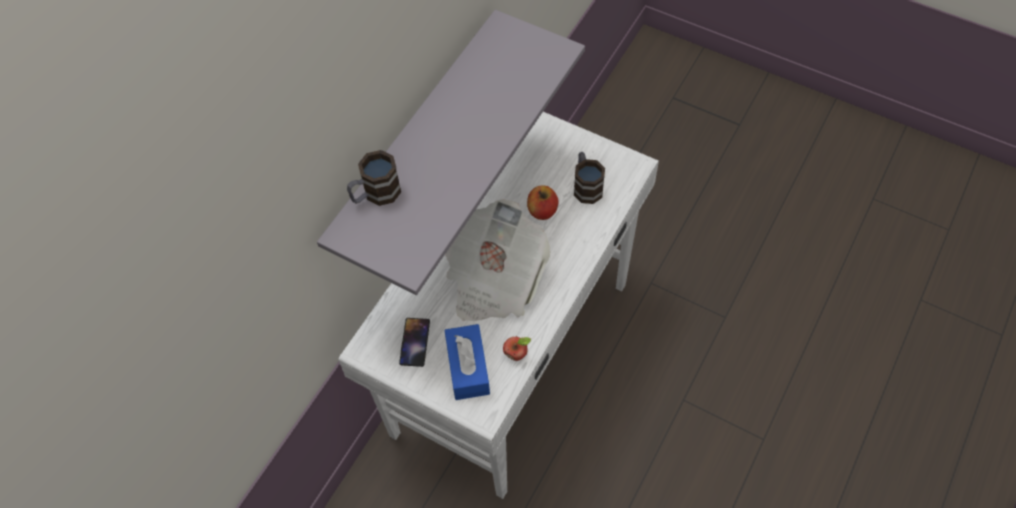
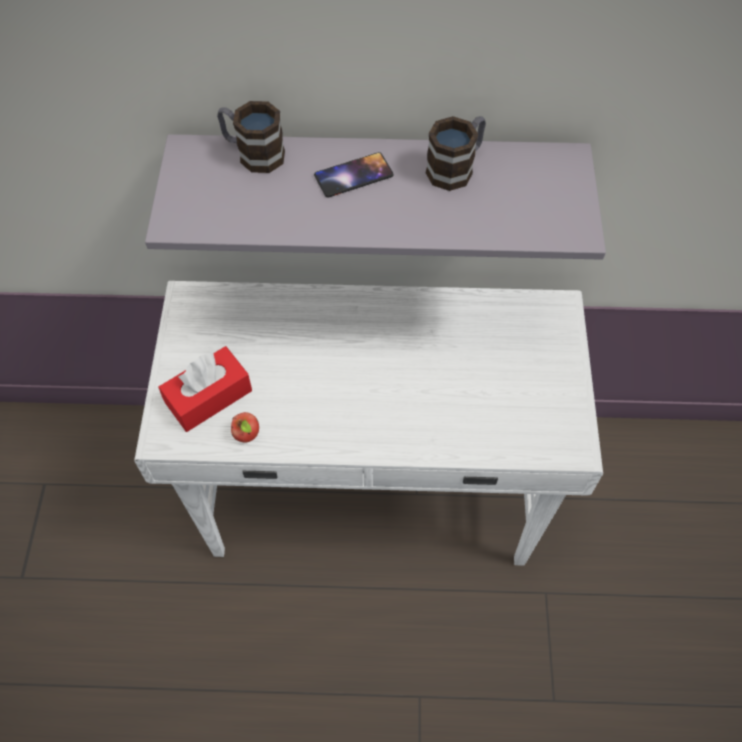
camera: 60 degrees right, 0 degrees up
(414, 342) = (215, 335): phone -> phone (353, 175)
(468, 367) = (209, 397): blue tissue box -> red tissue box
(494, 279) = (330, 372): newspaper -> none
(542, 210) = (447, 379): apple -> none
(586, 186) = (510, 408): mug -> mug (456, 167)

